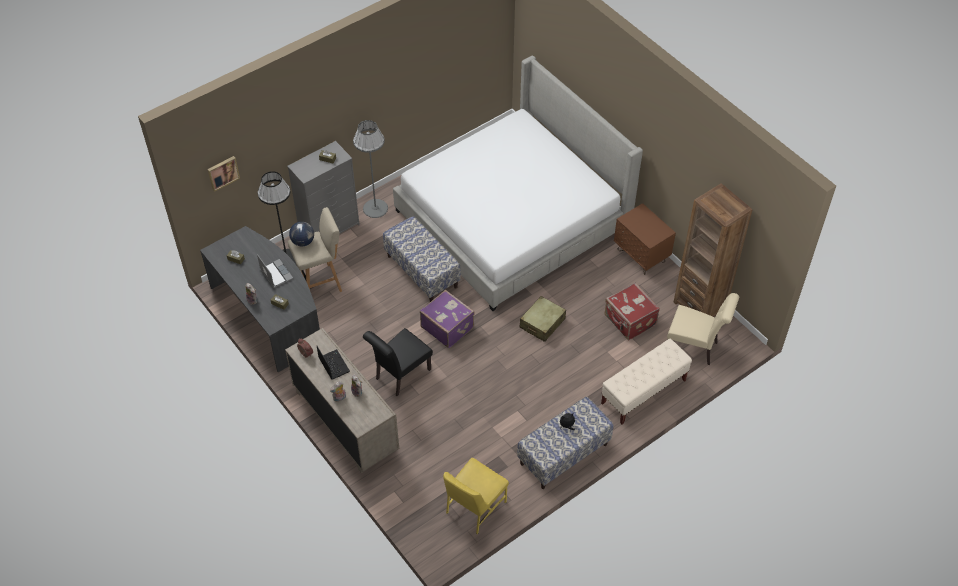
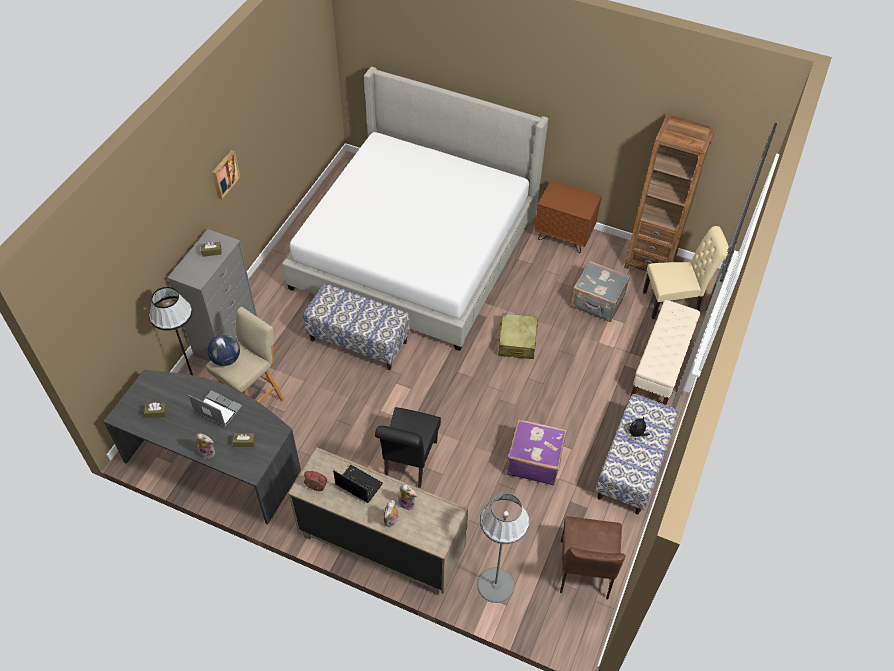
camera: 30 degrees left, 0 degrees up
(223, 172) = (101, 312): picture -> picture (224, 174)
(375, 208) = (264, 296): grey floor lamp -> grey floor lamp (496, 585)
(447, 327) = (424, 387): purple suitcase -> purple suitcase (534, 460)
(474, 507) = (585, 570): yellow chair -> brown chair
(629, 321) = (597, 303): red suitcase -> grey suitcase

